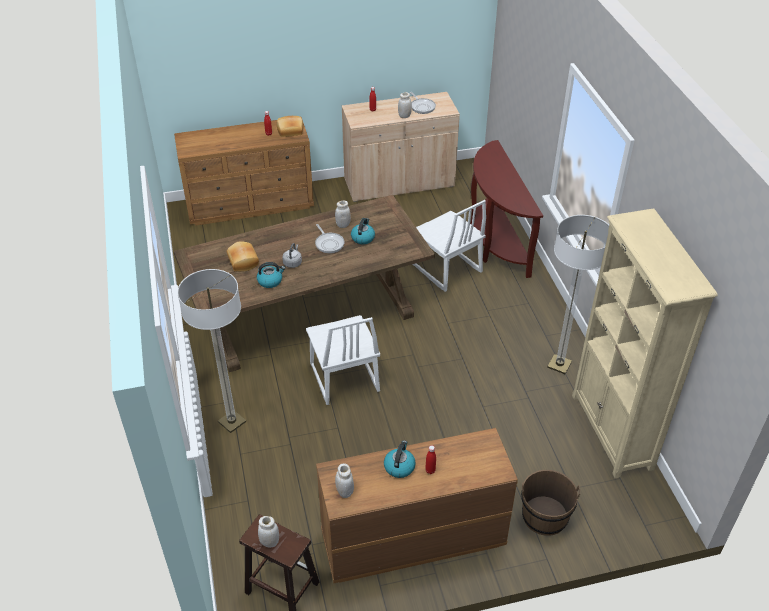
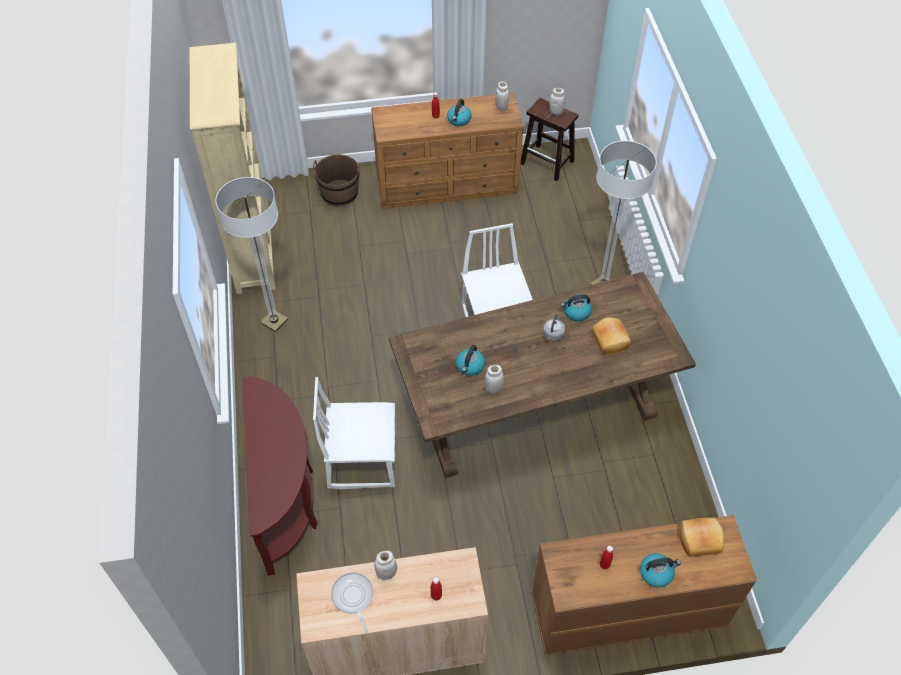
camera: 175 degrees left, 10 degrees up
(236, 132) = (656, 573): none -> kettle
(290, 131) = (570, 569): bread -> bread (699, 539)
(329, 243) = (511, 360): frying pan -> none
(446, 269) = (362, 460): white chair -> white chair turned 60 degrees counterclockwise

